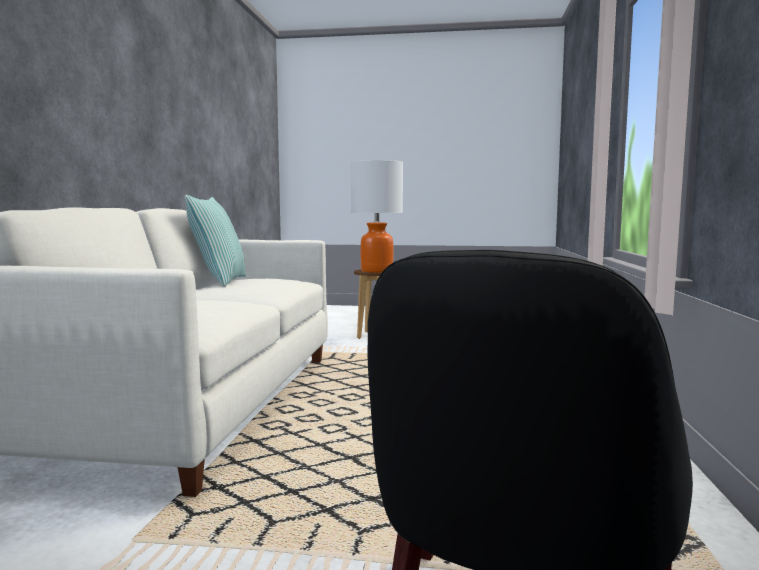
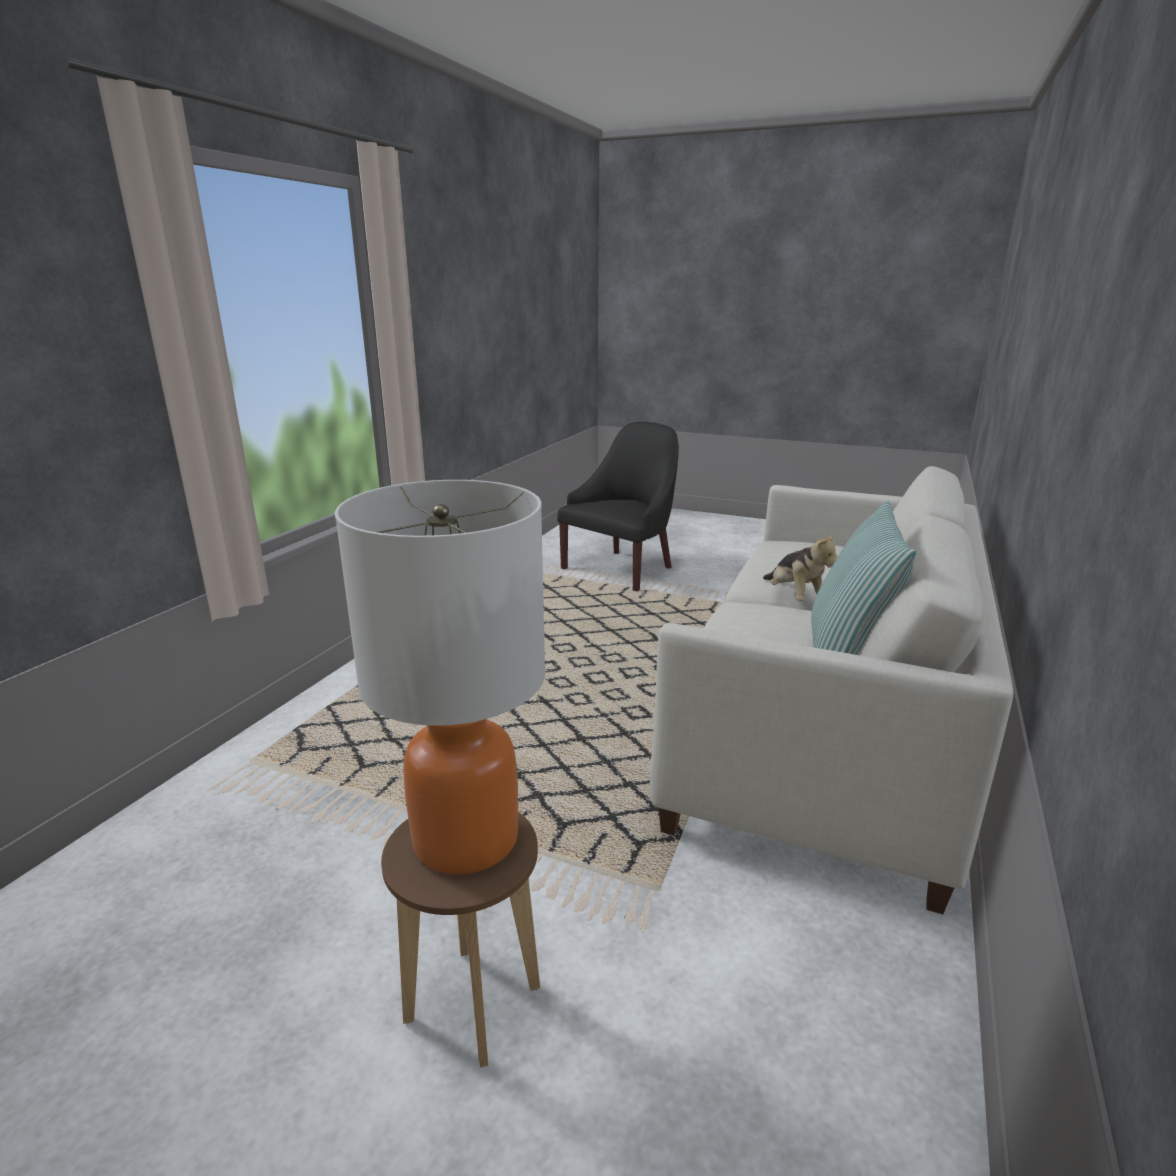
camera: 165 degrees left, 15 degrees up
(223, 296) = (795, 597): none -> plush toy

